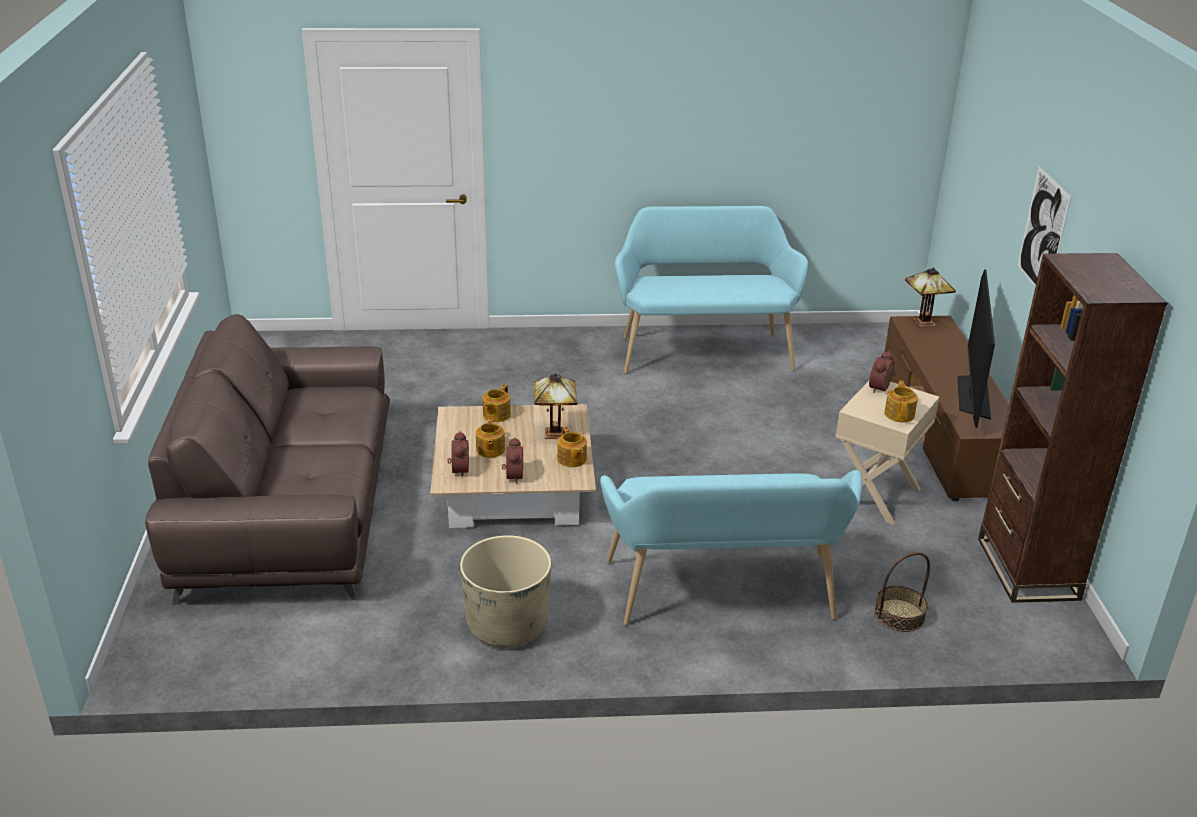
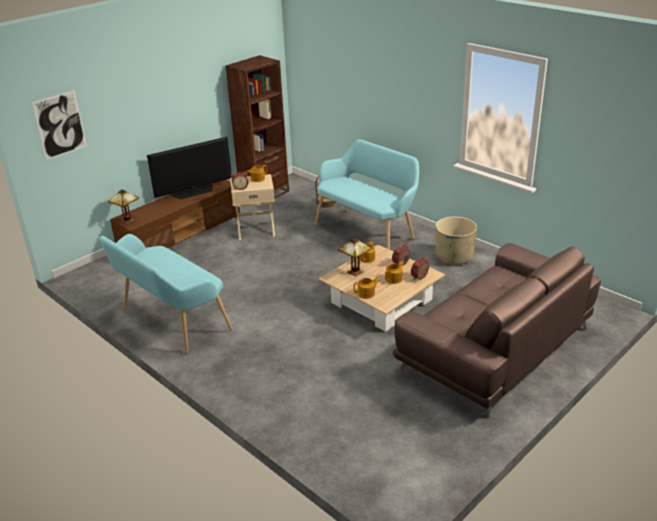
camera: 130 degrees left, 0 degrees up
(1043, 233) = (166, 107): picture -> picture (60, 125)

